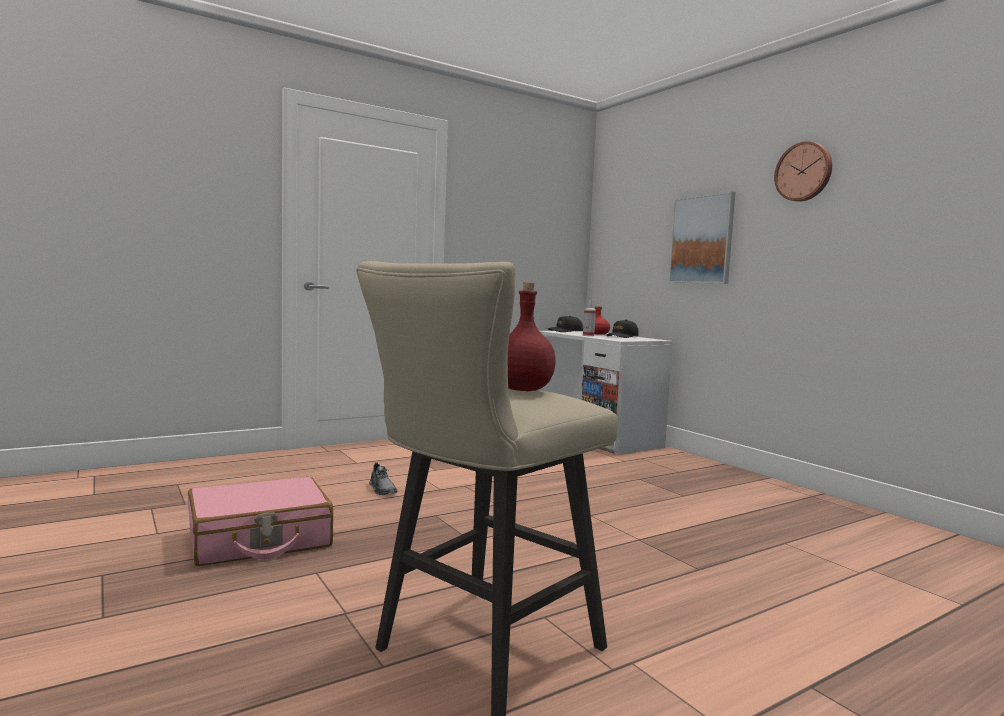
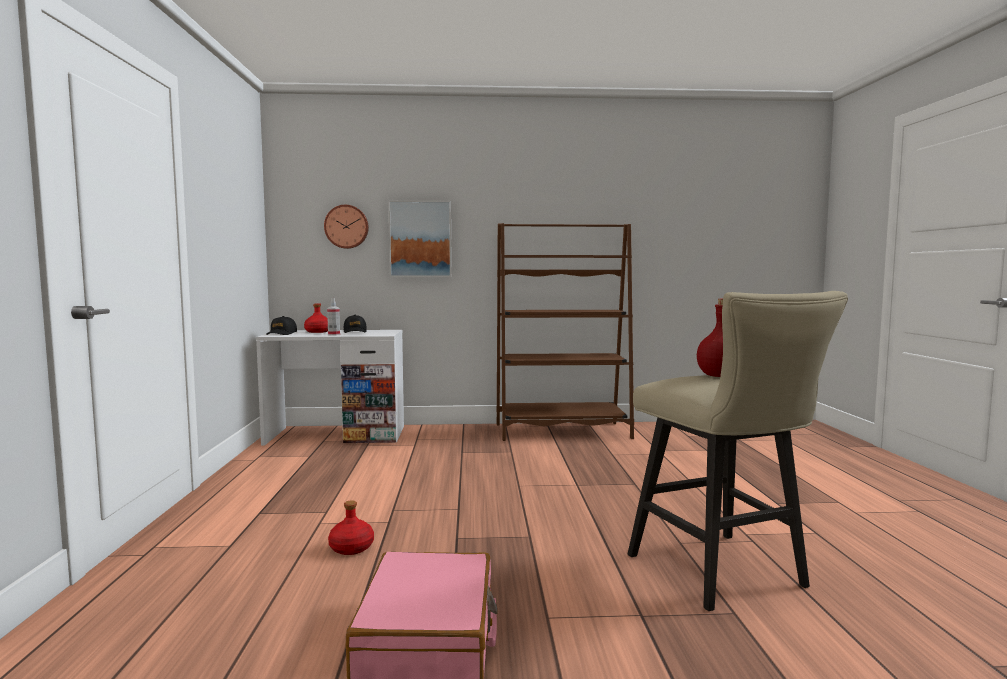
camera: 60 degrees left, 0 degrees up
(382, 489) = (351, 548): grey shoe -> red bottle
(804, 172) = (510, 193): wall clock -> wall clock (346, 226)
(809, 505) = (562, 431): none -> brown bookcase

